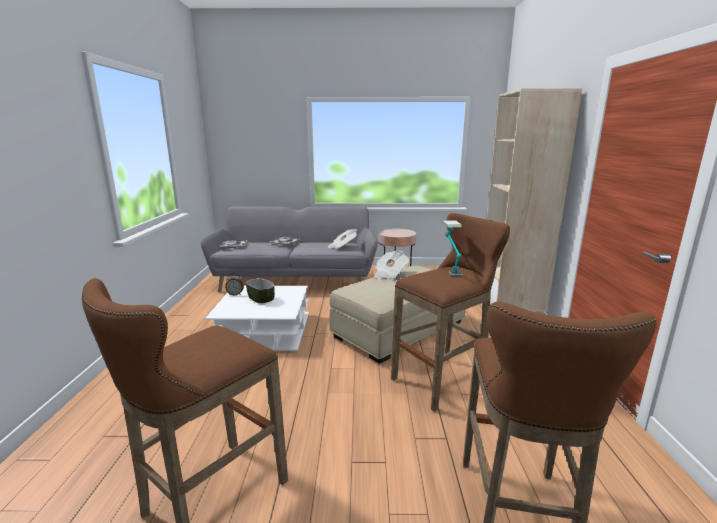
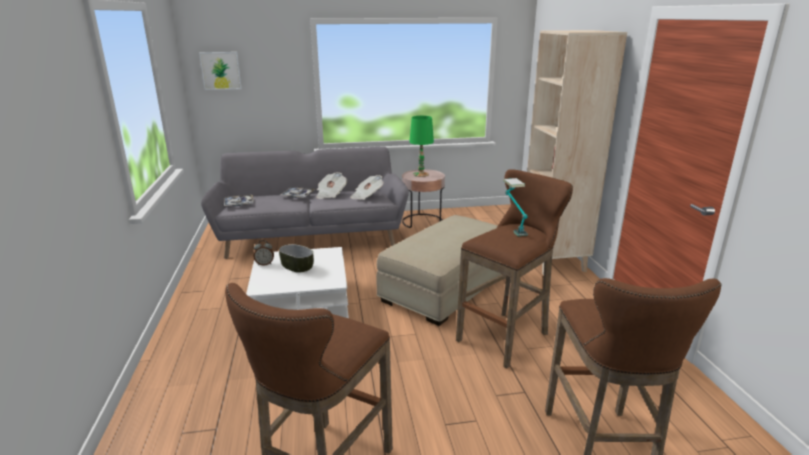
camera: 10 degrees left, 5 degrees up
(234, 139) = (221, 70): none -> picture
(389, 274) = (433, 229): newspaper -> newspaper (330, 194)
(395, 232) = (421, 174): none -> green table lamp

